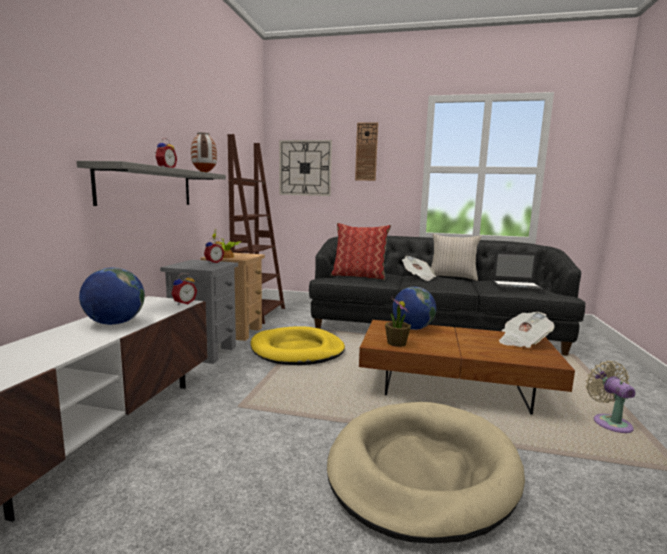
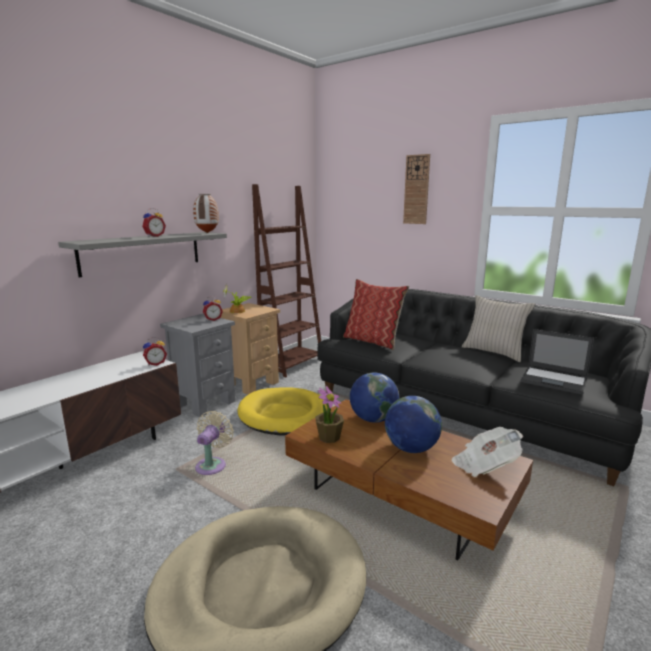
camera: 25 degrees right, 5 degrees up
(115, 323) = (78, 382): globe -> globe (411, 448)
(305, 168) = (353, 209): wall clock -> none
(418, 277) = (439, 350): newspaper -> none
(609, 422) = (557, 603): beige fan -> beige fan (212, 465)

